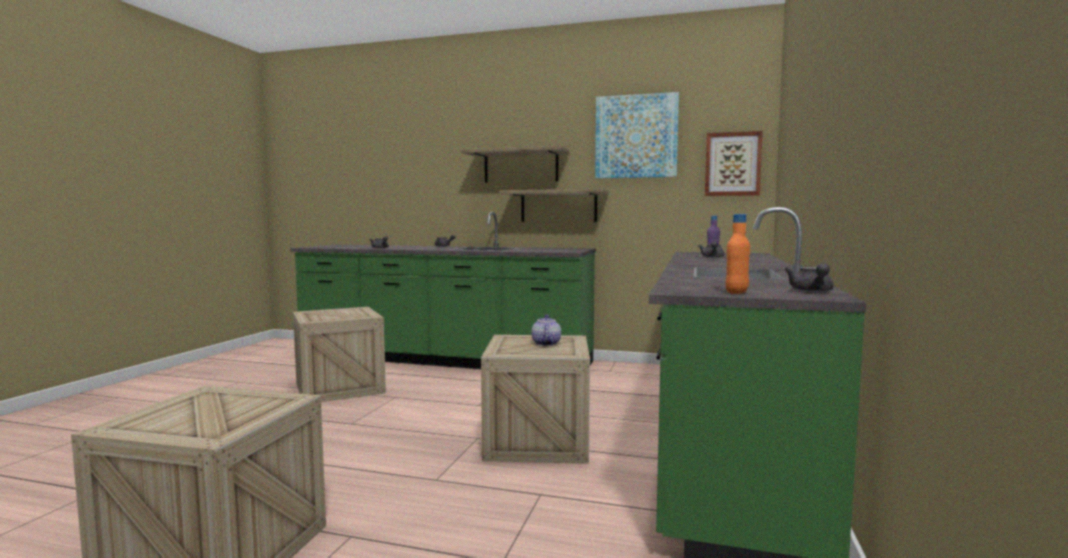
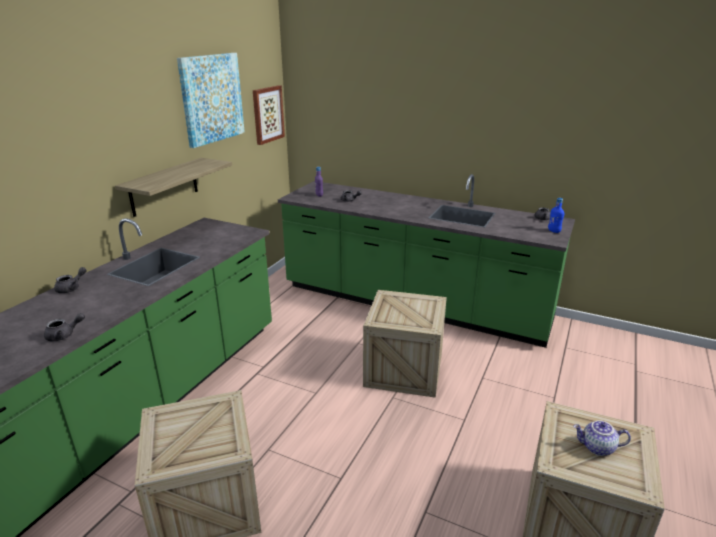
camera: 80 degrees left, 20 degrees up
(521, 166) = (119, 151): shelf -> none
(545, 343) = (403, 307): teapot -> teapot (597, 448)
(736, 292) = (554, 231): orange bottle -> blue bottle

